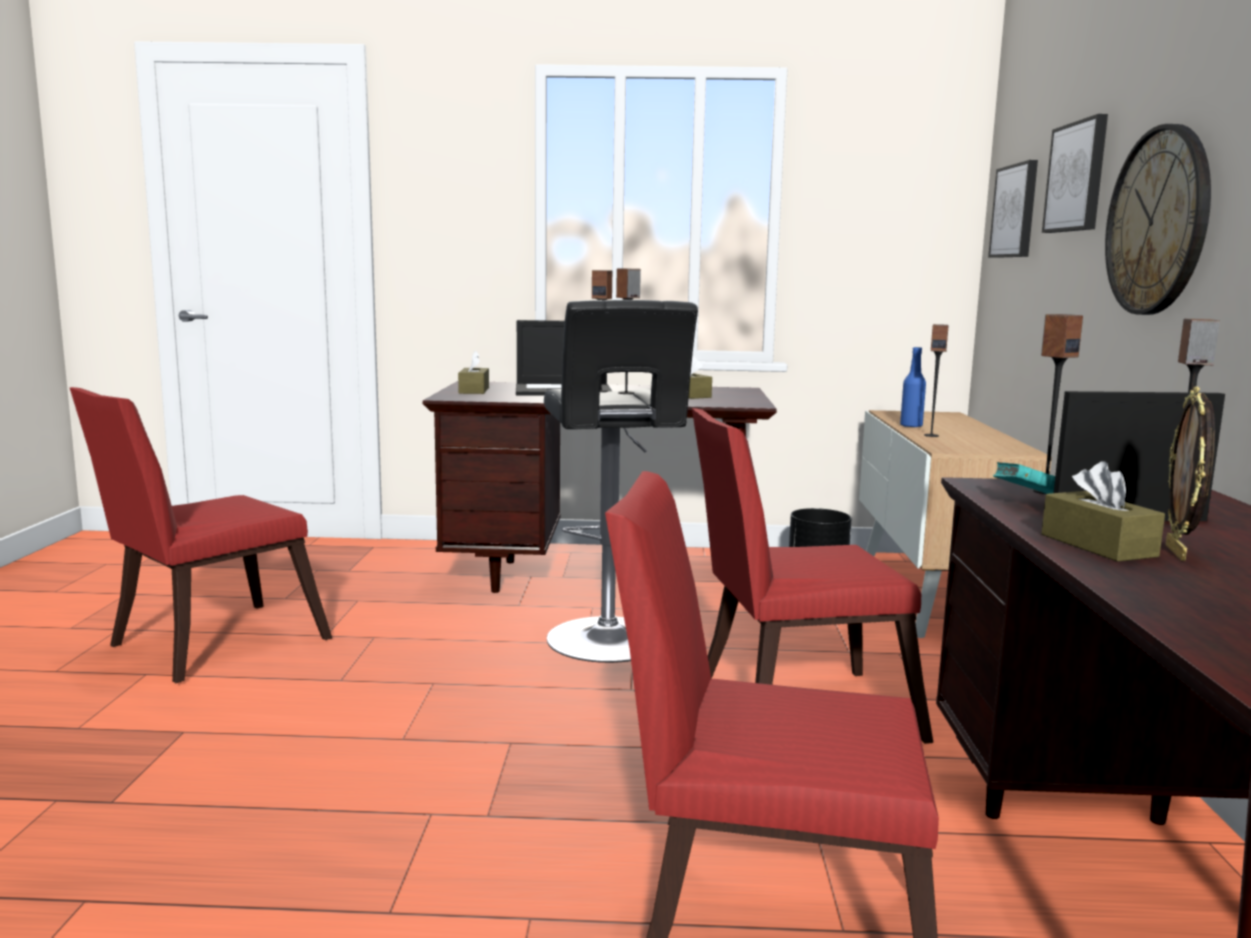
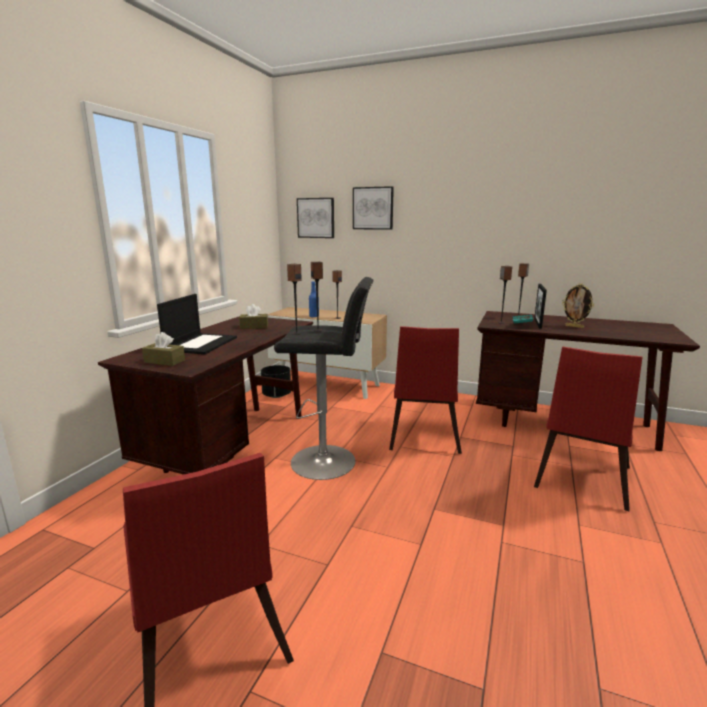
camera: 70 degrees left, 5 degrees up
(1098, 545) = (570, 330): brown tissue box -> none
(1158, 221) = (438, 229): wall clock -> none

